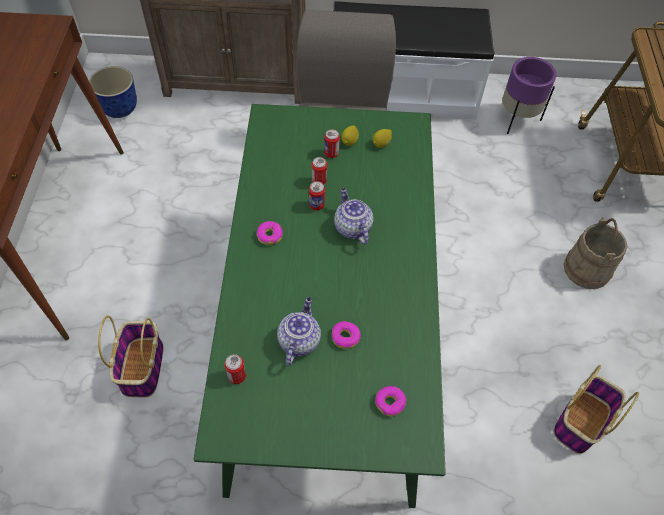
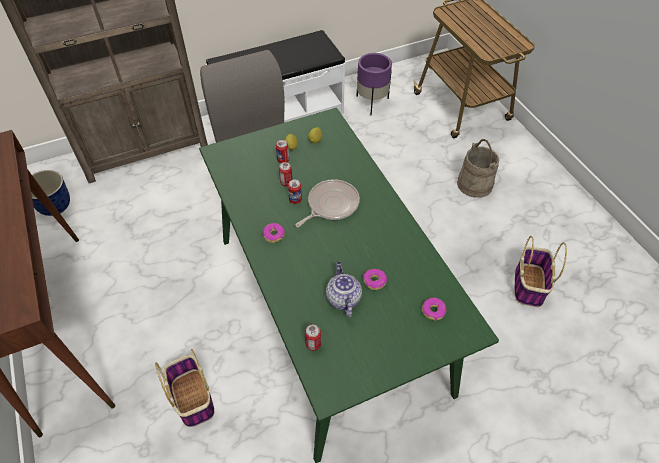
camera: 25 degrees left, 5 degrees down
(352, 227) = (331, 205): teapot -> frying pan

